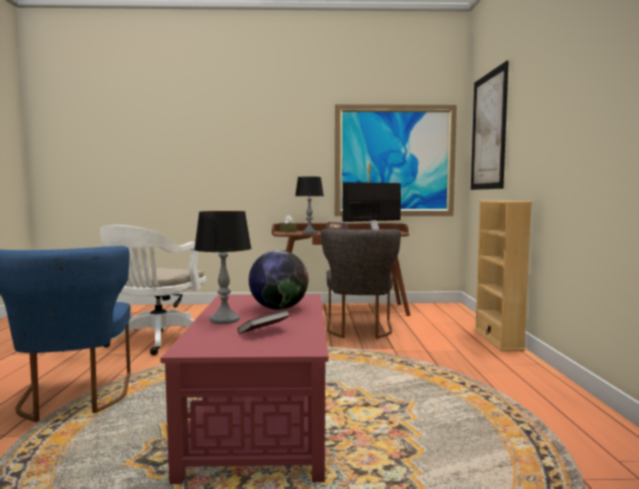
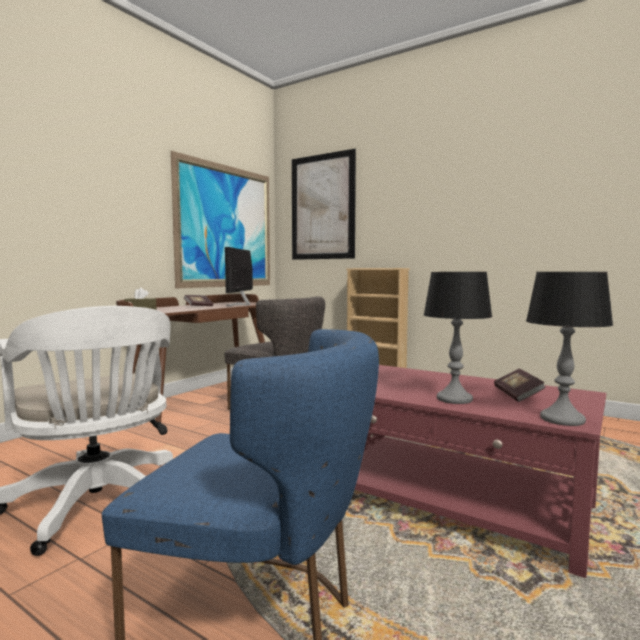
camera: 55 degrees left, 0 degrees up
(278, 308) = (425, 380): globe -> none
(309, 233) = (184, 309): table lamp -> table lamp (562, 419)

